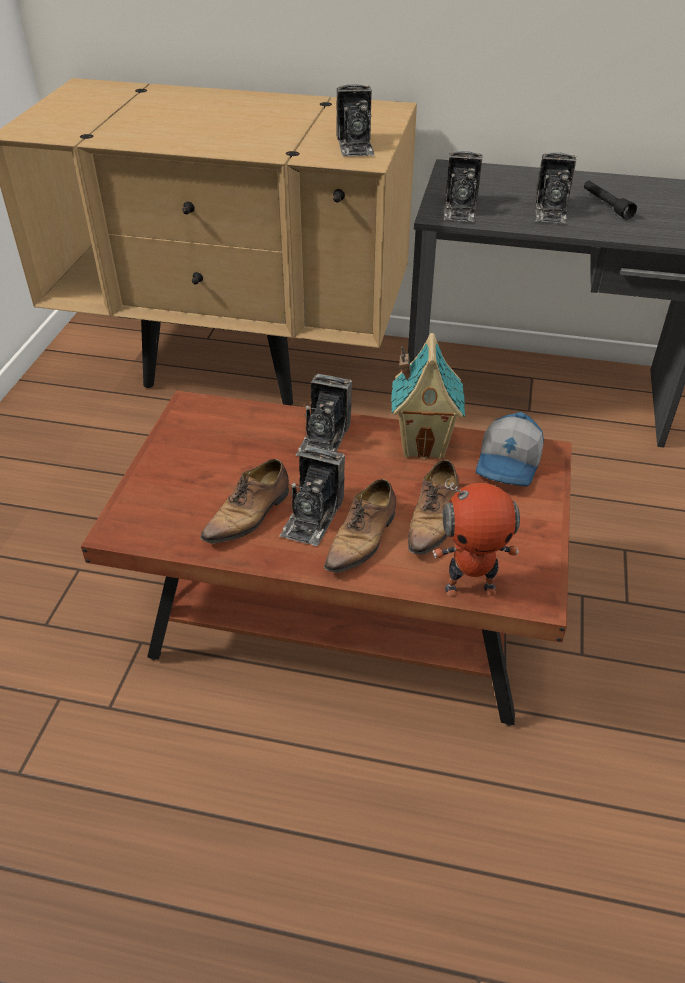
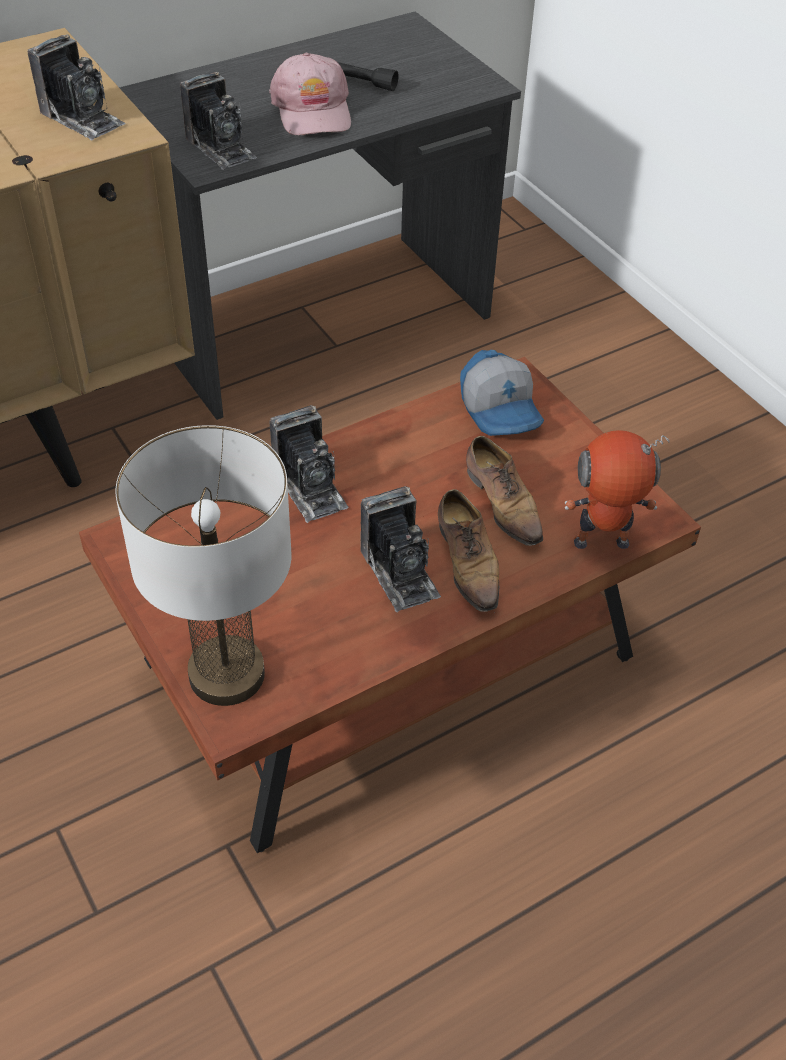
camera: 45 degrees left, 5 degrees up
(146, 506) = (227, 675): none -> table lamp
(249, 514) = (340, 611): shoe -> none
(424, 445) = (409, 435): toy house -> none
(470, 587) = (601, 544): toy robot -> toy robot turned 135 degrees counterclockwise
(551, 210) = (313, 110): camera -> pink cap

